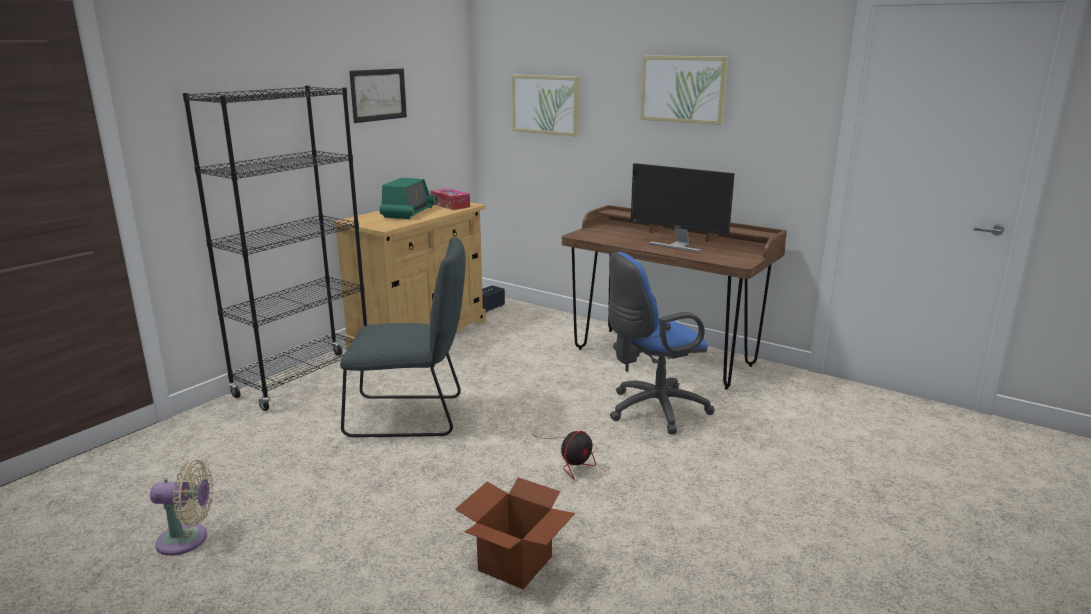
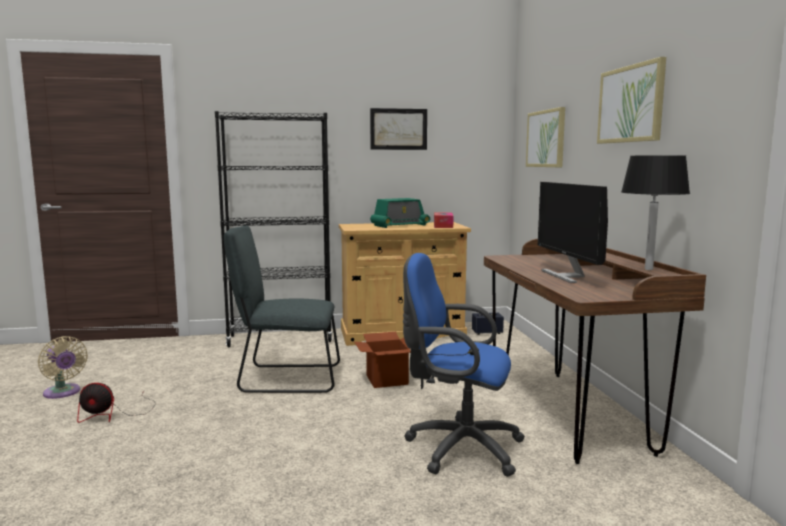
camera: 45 degrees right, 10 degrees down
(411, 416) = (285, 379): grey chair -> grey chair turned 135 degrees clockwise
(515, 563) = (127, 494): cardboard box -> cardboard box (387, 380)
(574, 460) = (314, 452): fan -> fan (115, 414)
(744, 231) = (649, 269): none -> black table lamp

